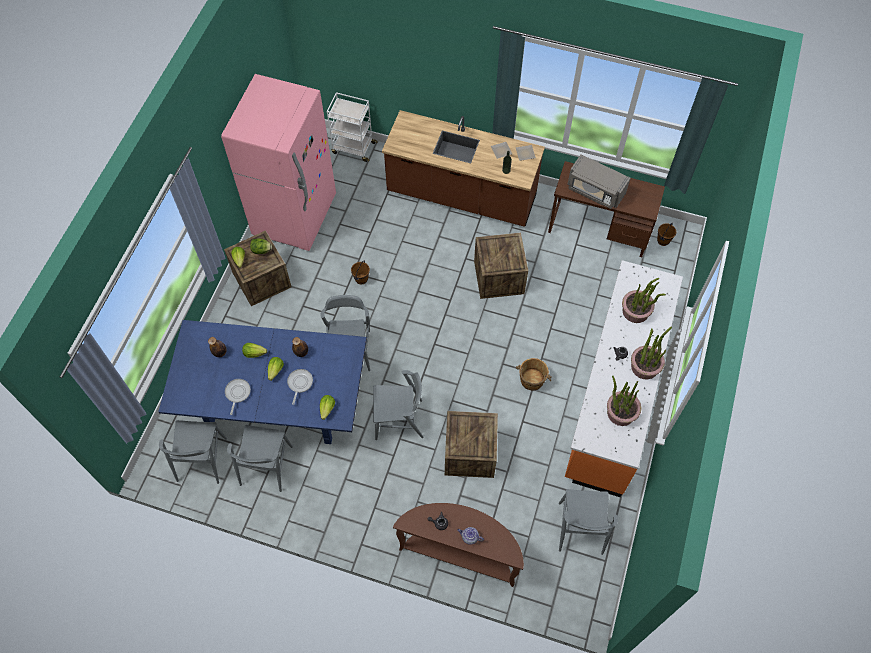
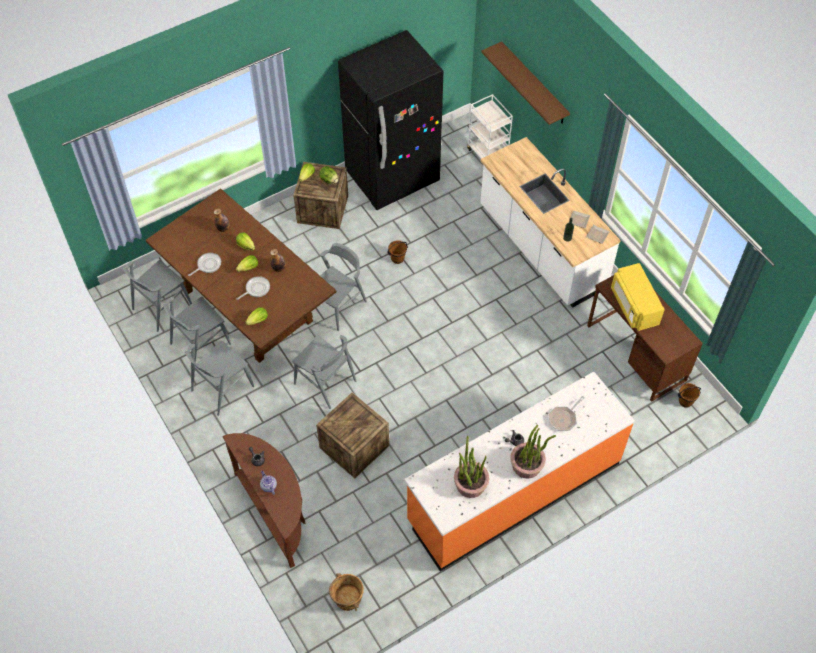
camera: 40 degrees right, 5 degrees down
(275, 404) = (247, 305): blue dining table -> brown dining table
(295, 215) = (392, 178): pink fridge -> black fridge
(387, 59) = (534, 84): none -> brown shelf
(461, 196) = (540, 248): brown counter -> white counter
(499, 277) = (509, 332): crate -> none
(531, 380) = (457, 429): brown bucket -> brown bucket (347, 598)
(580, 528) = (385, 568): grey chair -> grey chair (222, 388)
(595, 191) = (634, 306): grey microwave -> yellow microwave
(636, 311) = (564, 418): potted plant -> frying pan

